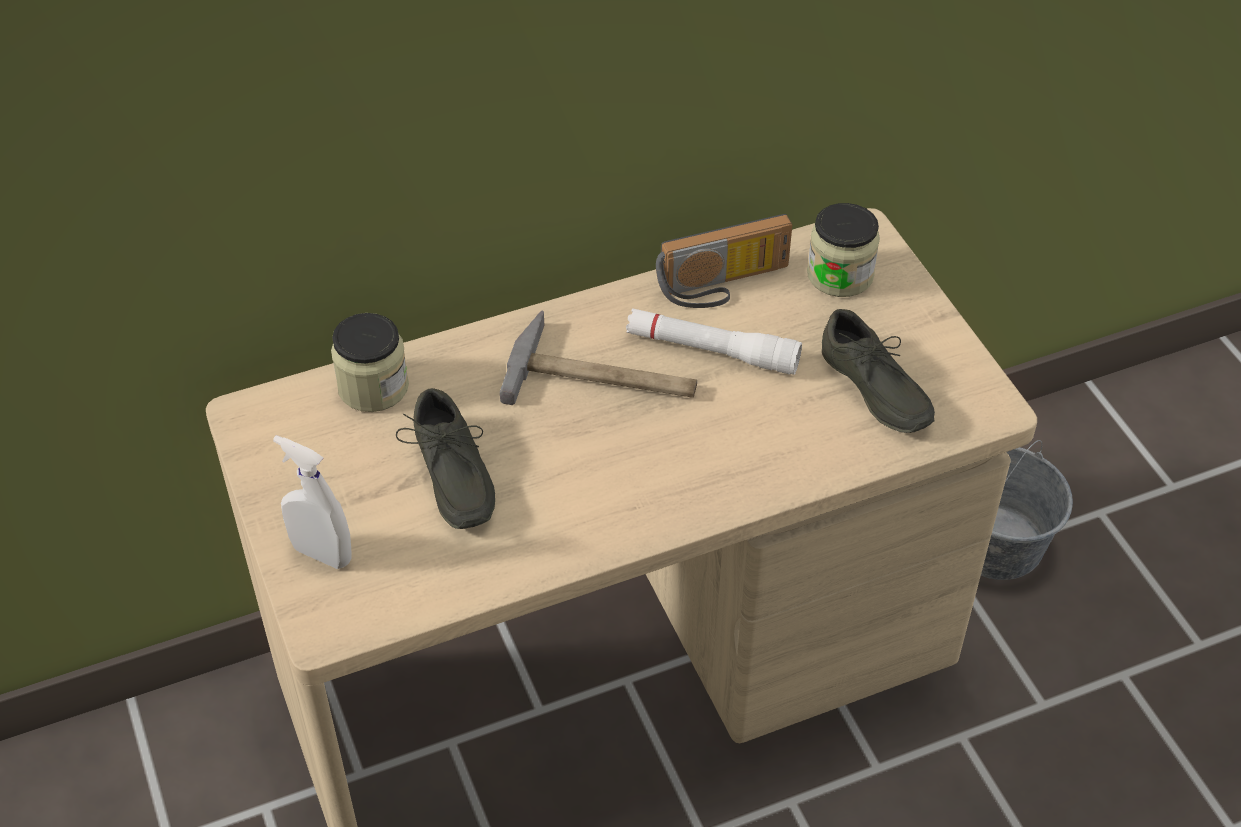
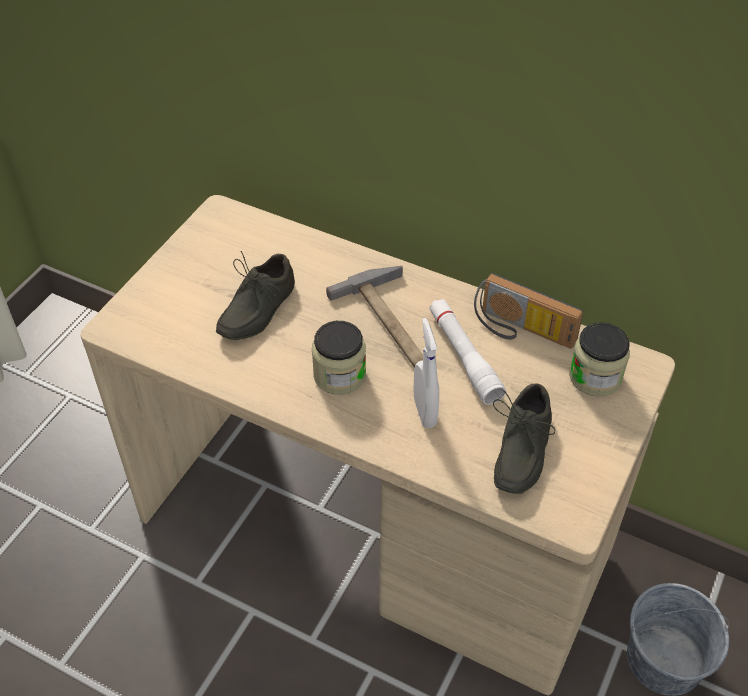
camera: 50 degrees right, 0 degrees up
(322, 554) = (158, 295): white spray bottle -> white spray bottle (424, 412)
(373, 387) = (285, 242): jar -> jar (339, 375)

